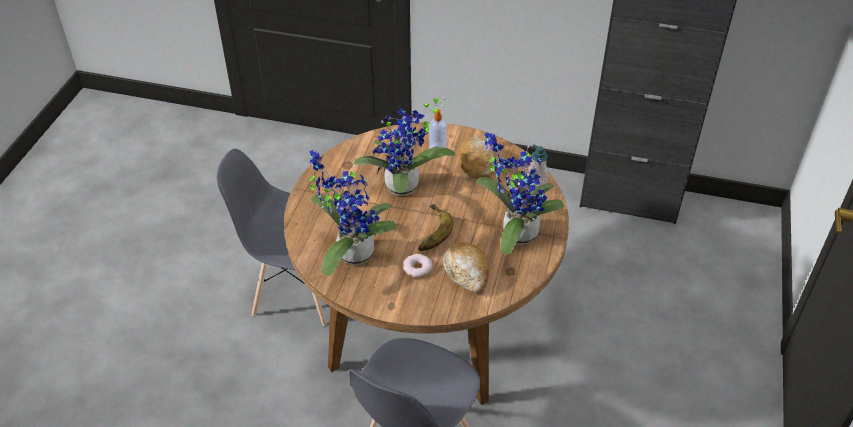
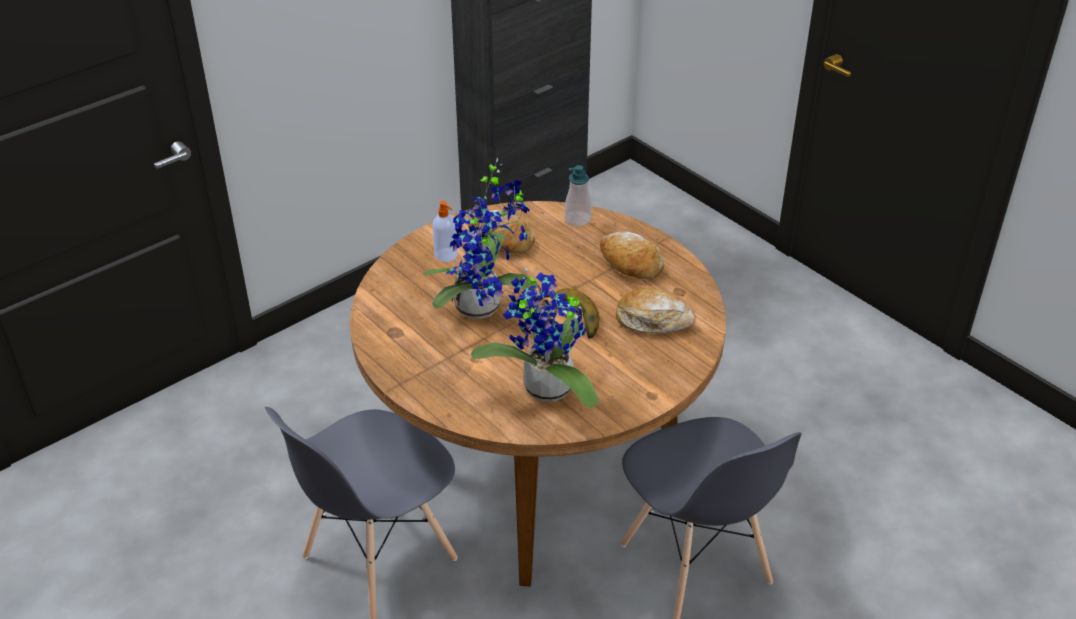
camera: 55 degrees left, 5 degrees down
(417, 268) = (614, 351): donut -> none
(515, 233) = (630, 263): potted plant -> bread

